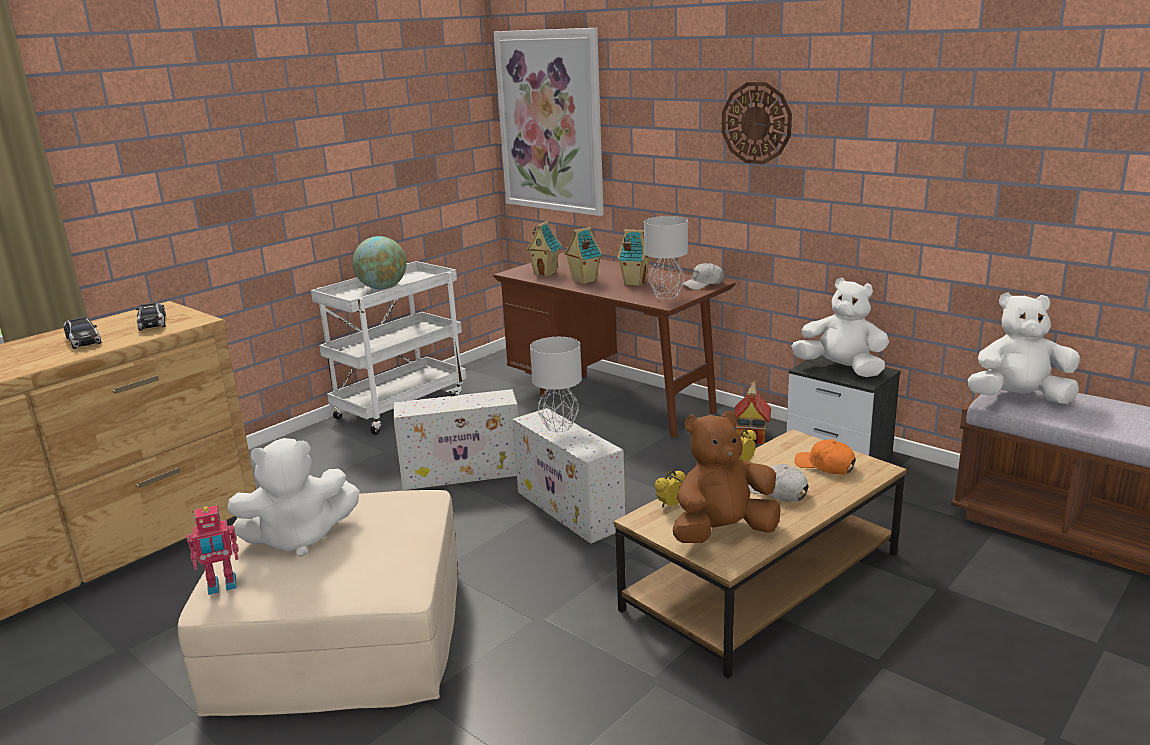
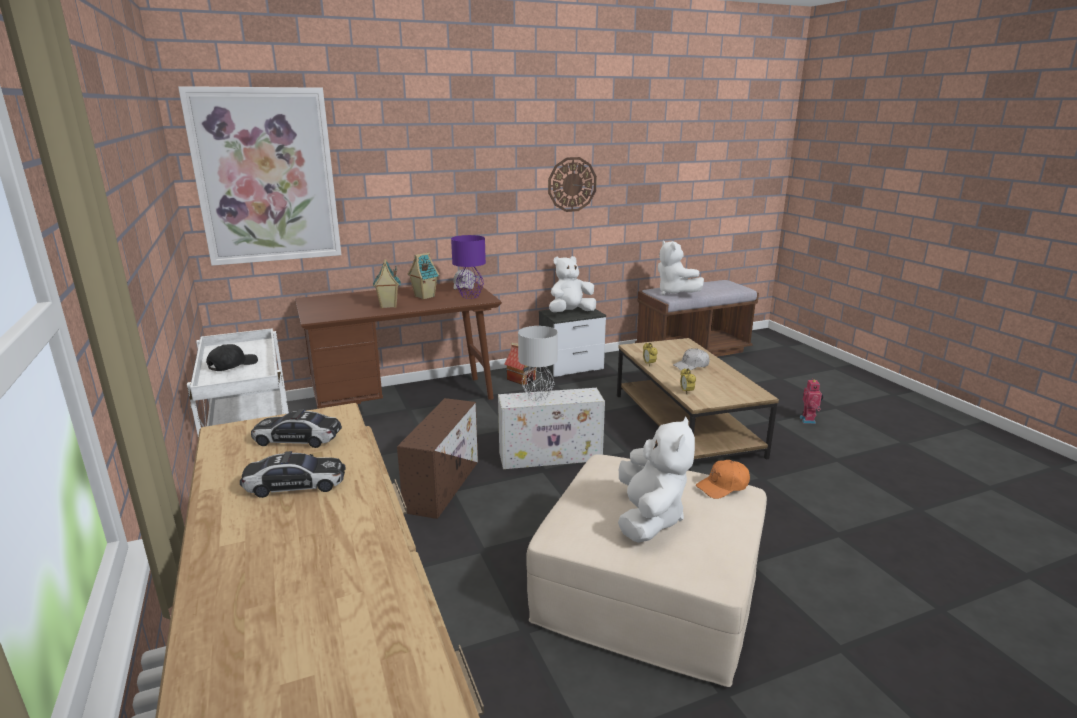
camera: 65 degrees left, 0 degrees up
(222, 586) = (706, 566): toy robot -> toy robot (808, 420)
(383, 288) = (232, 365): globe -> black cap
(464, 473) = (443, 484): white storage box -> brown storage box
(546, 273) = (342, 311): toy house -> none
(667, 295) = (470, 296): grey table lamp -> purple table lamp
(723, 533) = (727, 388): brown plush toy -> none
(756, 123) = (481, 162): wall clock -> wall clock (572, 184)
(825, 466) = (671, 350): orange cap -> orange cap (723, 486)
(1018, 399) = (674, 293): white plush toy -> white plush toy turned 60 degrees counterclockwise

